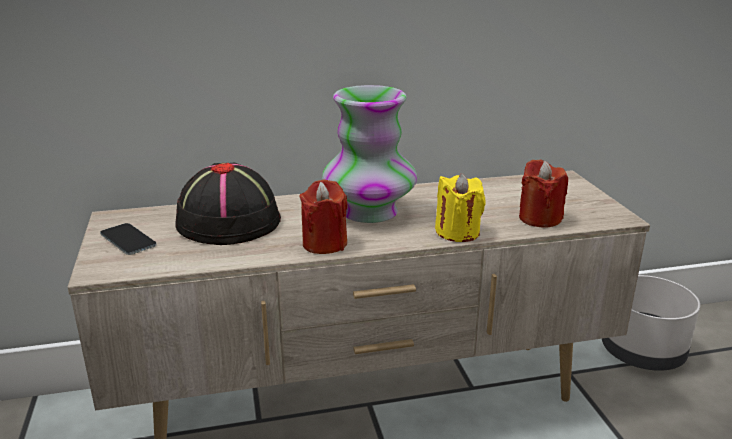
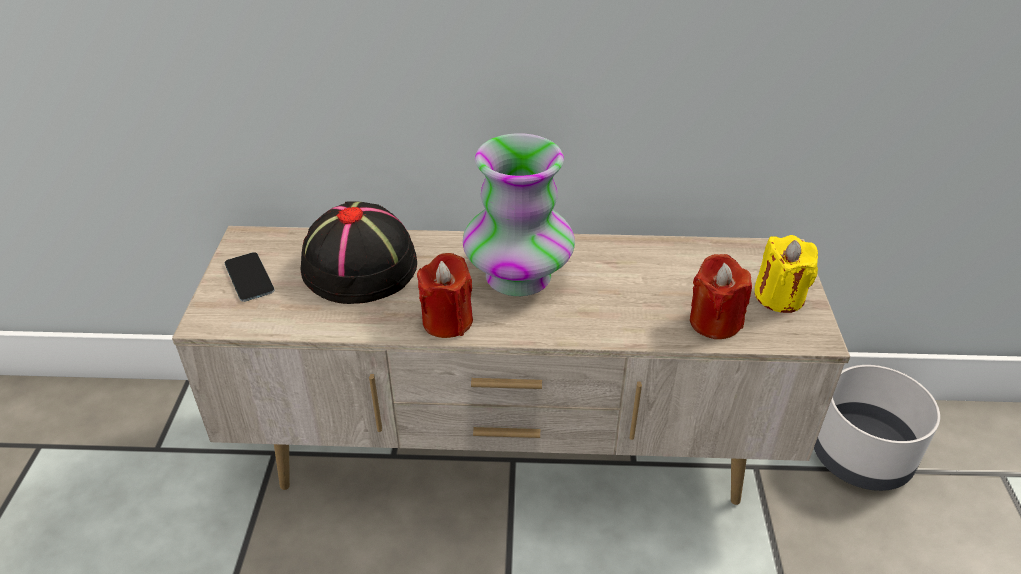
camera: 15 degrees right, 15 degrees up
(457, 232) = (604, 329): yellow candle -> yellow candle (779, 297)

